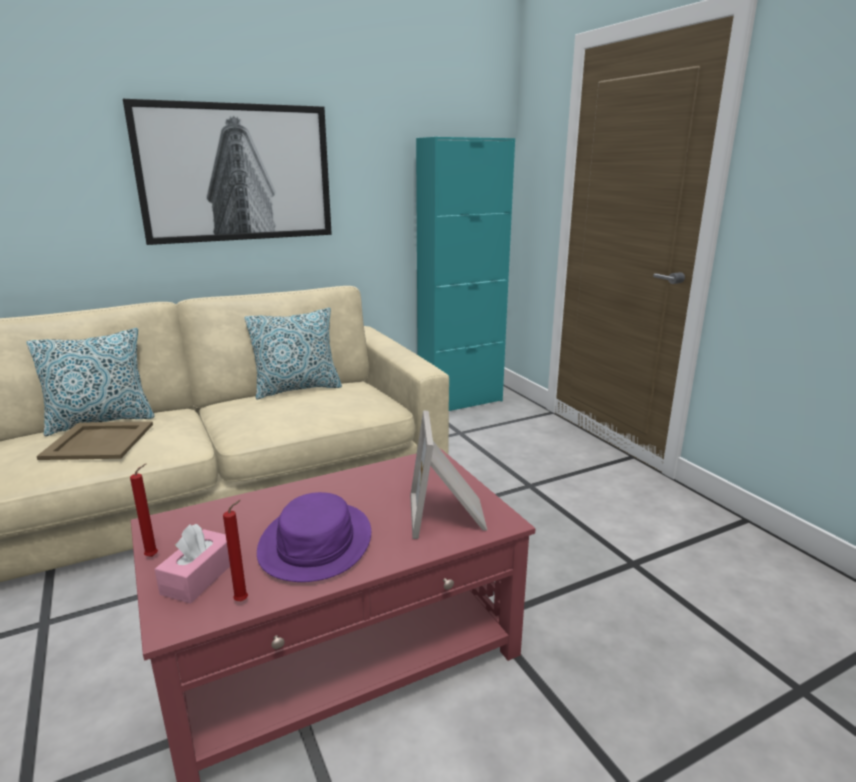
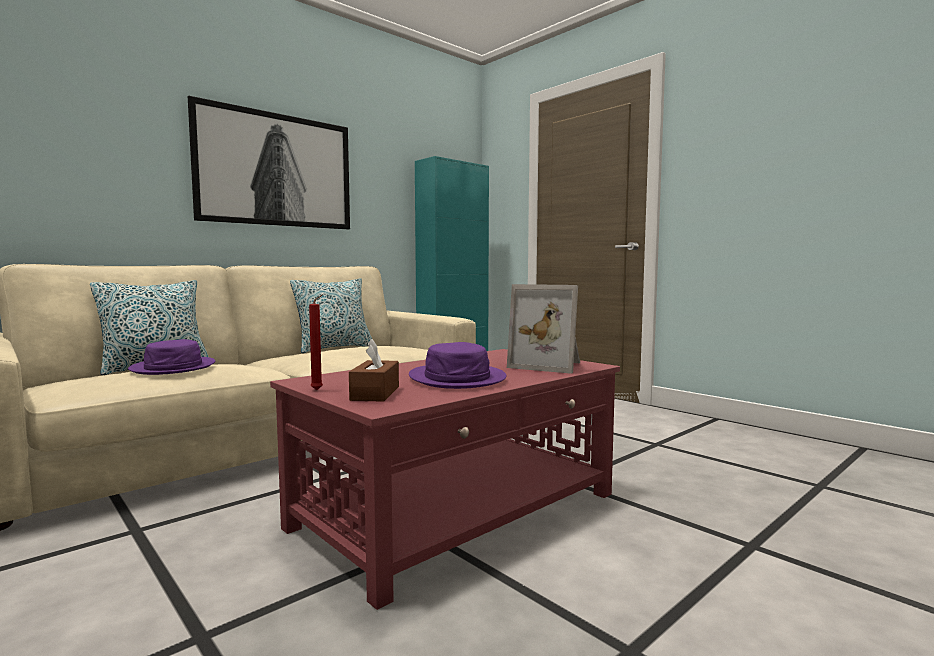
camera: 15 degrees left, 15 degrees down
(99, 441) = (174, 367): beige tray -> purple hat
(199, 577) = (375, 393): pink tissue box -> brown tissue box
(243, 600) = (430, 397): red candle -> none
(449, 515) = (548, 365): picture frame -> picture frame turned 45 degrees counterclockwise

